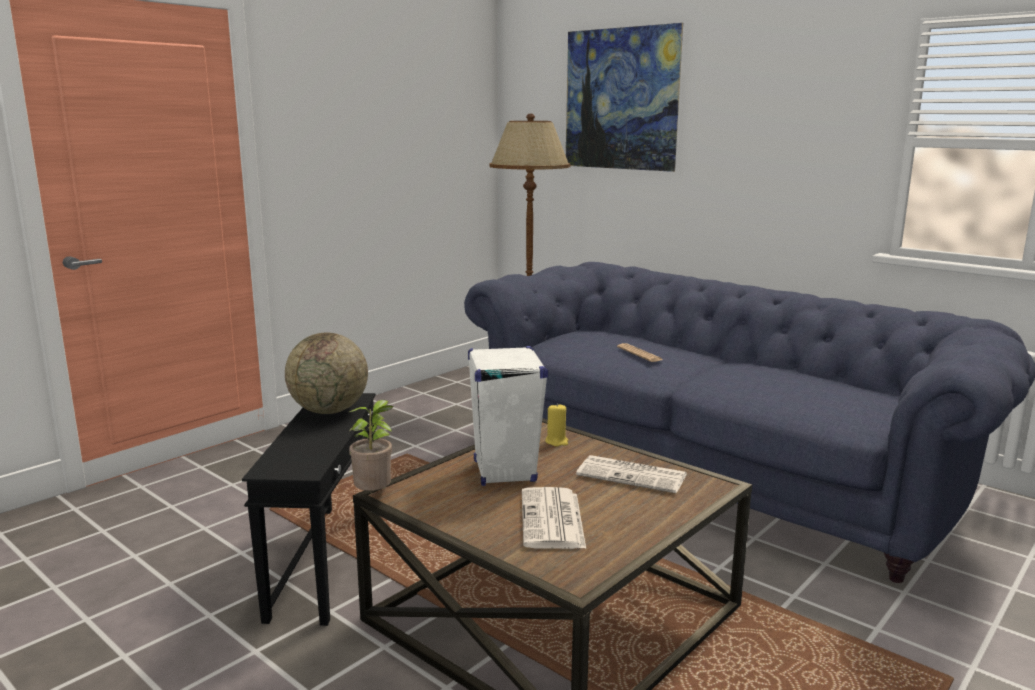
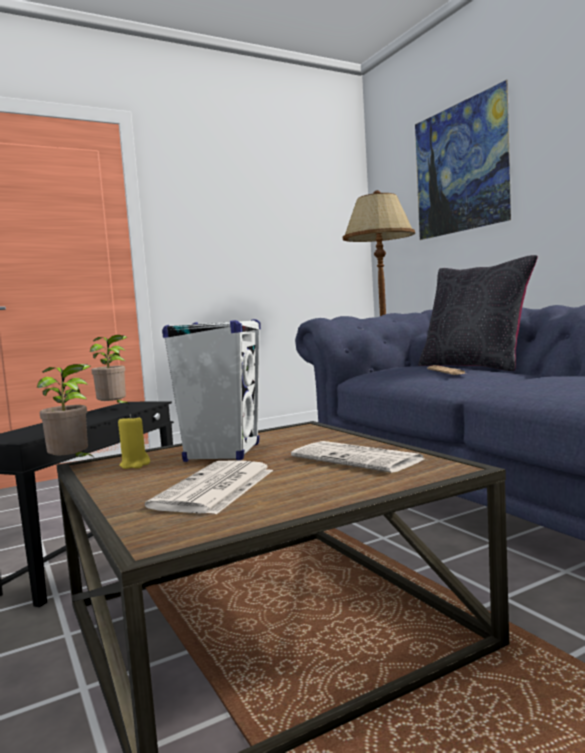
camera: 20 degrees right, 10 degrees down
(329, 411) = (114, 409): globe -> potted plant
(556, 441) = (307, 435): yellow candle -> yellow candle (135, 465)
(653, 340) = (474, 366): none -> black pillow

